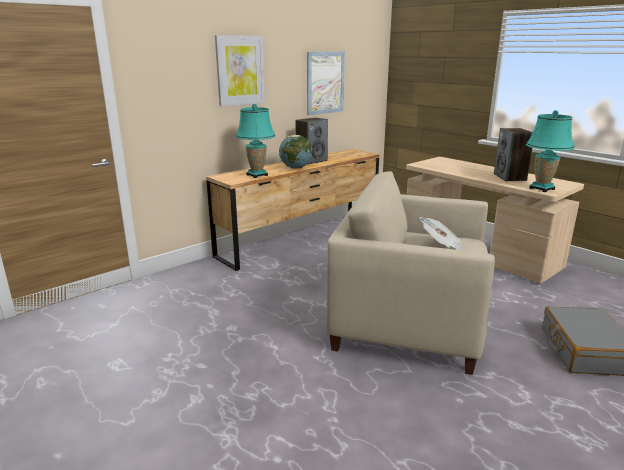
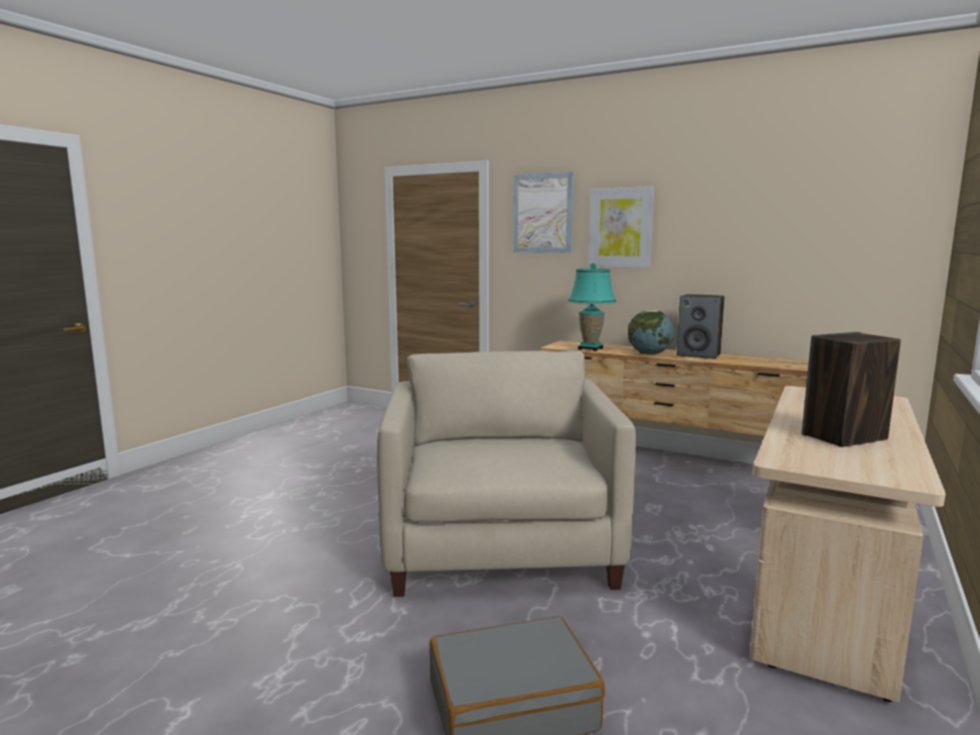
camera: 70 degrees right, 10 degrees down
(325, 83) = (769, 249): picture -> picture (543, 213)
(442, 246) = (520, 452): newspaper -> none
(541, 188) = (798, 457): turquoise table lamp -> none

